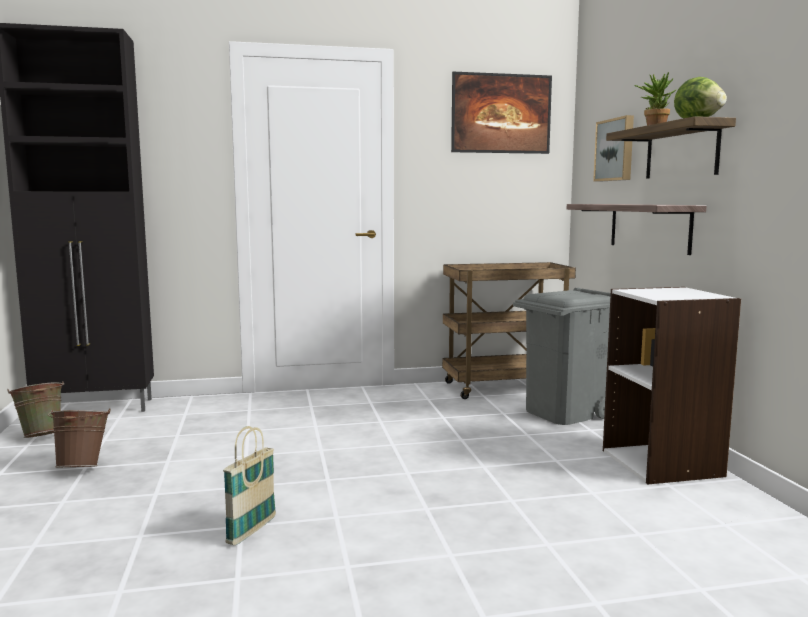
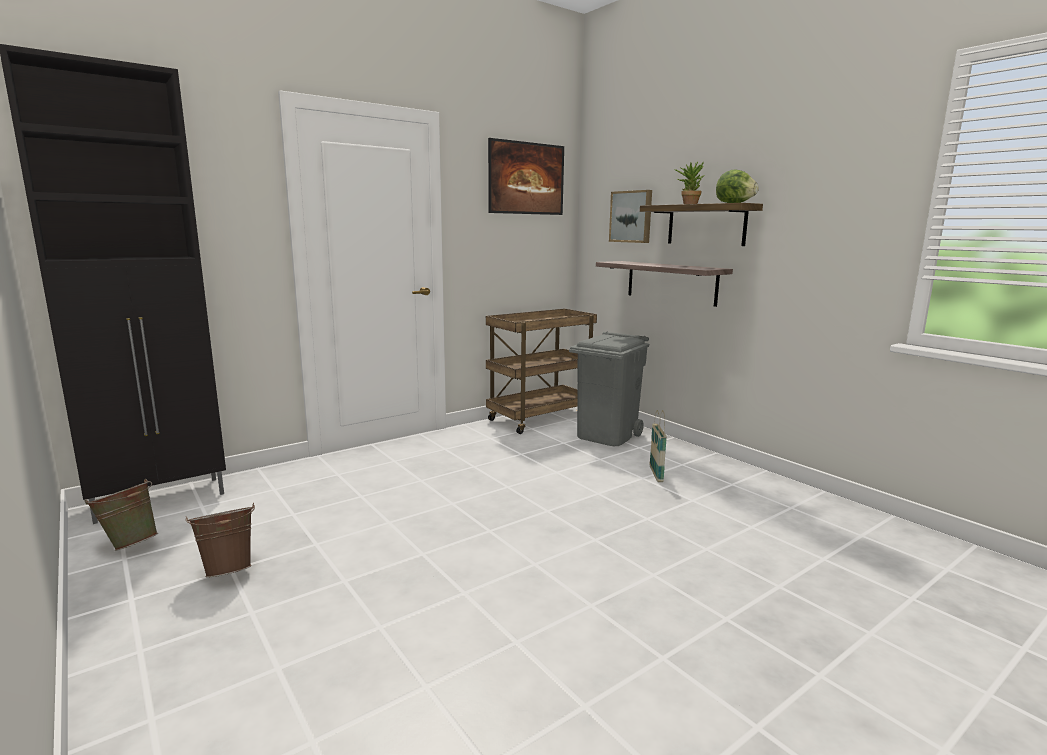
camera: 25 degrees left, 5 degrees up
(252, 531) = (479, 594): basket -> basket (656, 474)
(662, 463) = (711, 467): white bookcase -> none

